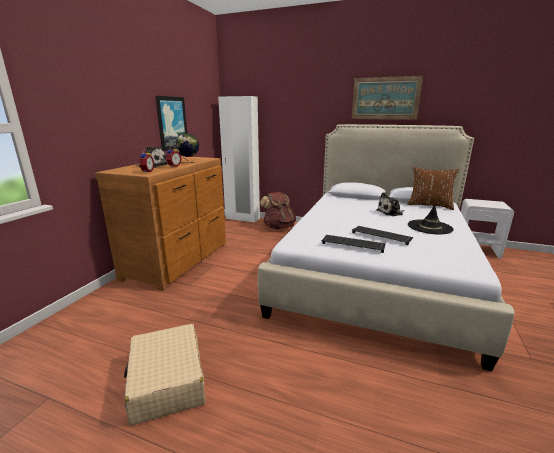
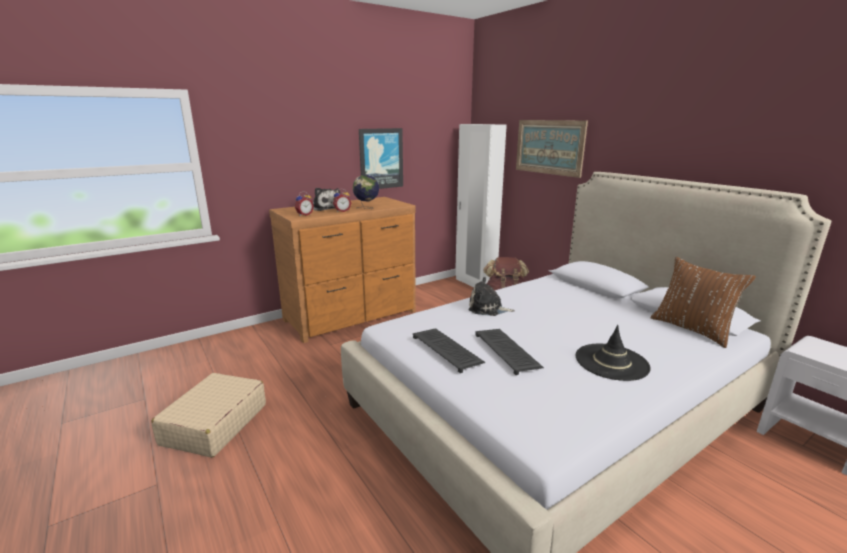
camera: 35 degrees right, 0 degrees up
(385, 98) = (675, 134): picture -> picture (549, 147)
(390, 212) = (595, 323): plush toy -> plush toy (488, 309)

